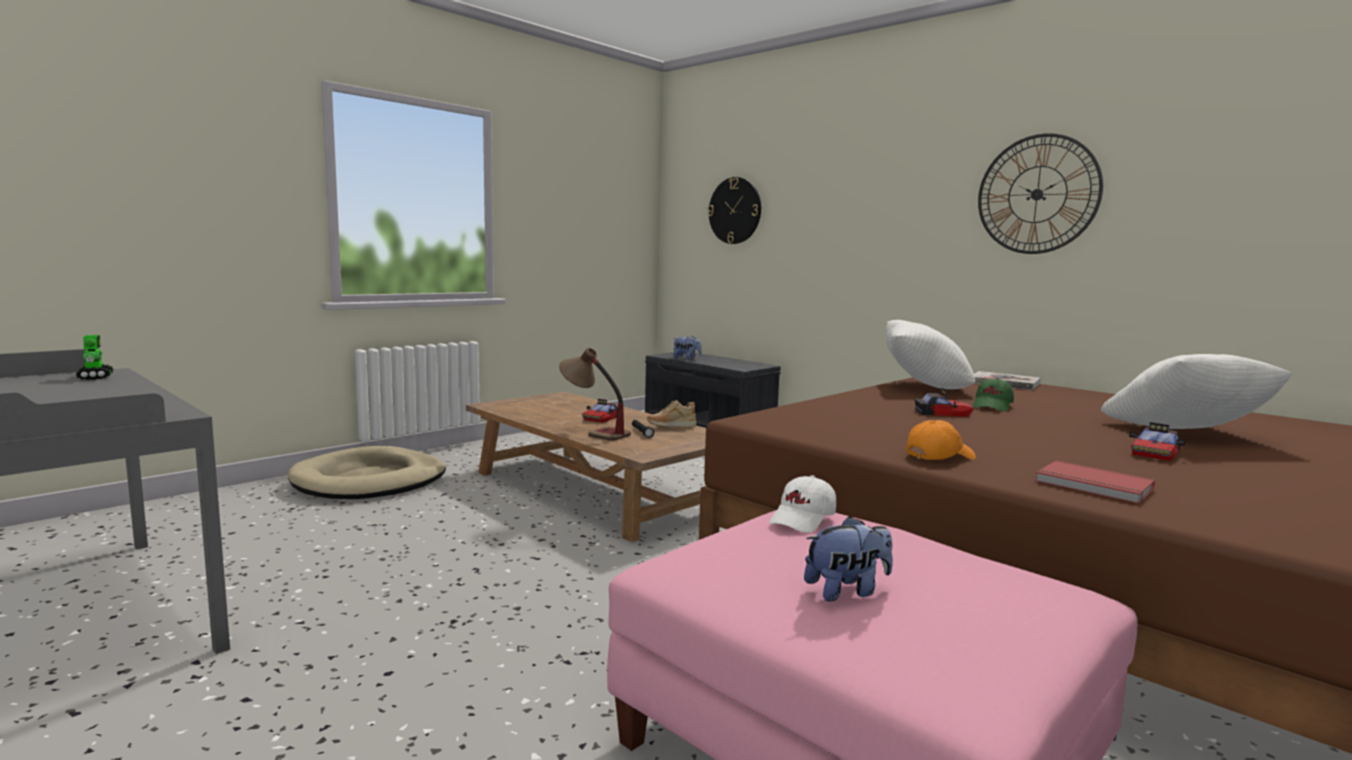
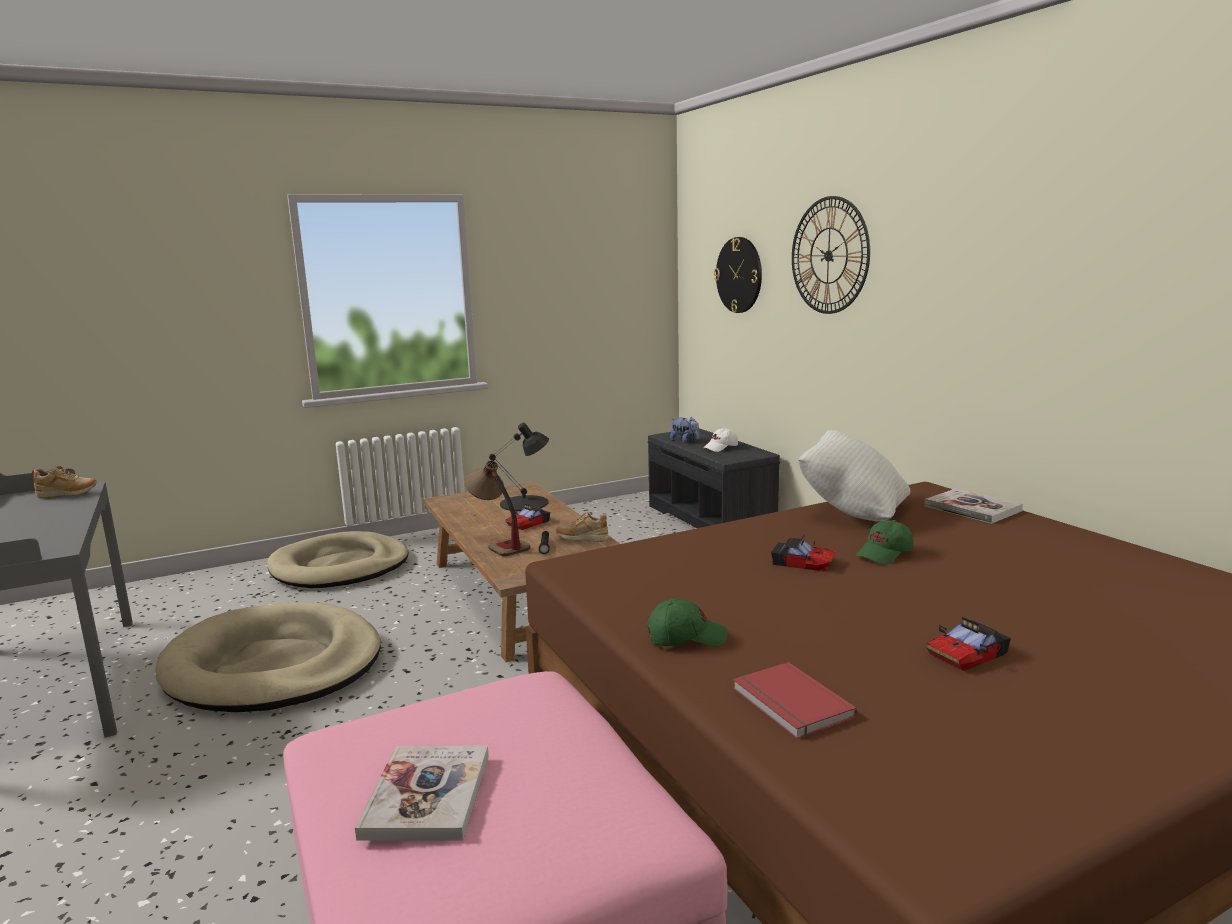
camera: 20 degrees right, 5 degrees up
(95, 377) = (67, 495): toy robot -> beige shoe
(377, 567) = (274, 665): none -> beige dog bed
(578, 405) = (525, 503): none -> black table lamp
(803, 519) = (508, 696): white cap -> white cap (721, 448)
(847, 591) = (427, 795): plush toy -> book
(939, 456) = (686, 638): orange cap -> green cap
(1037, 194) = (1028, 272): wall clock -> wall clock (829, 255)
(1186, 433) = (1075, 621): white pillow -> none

